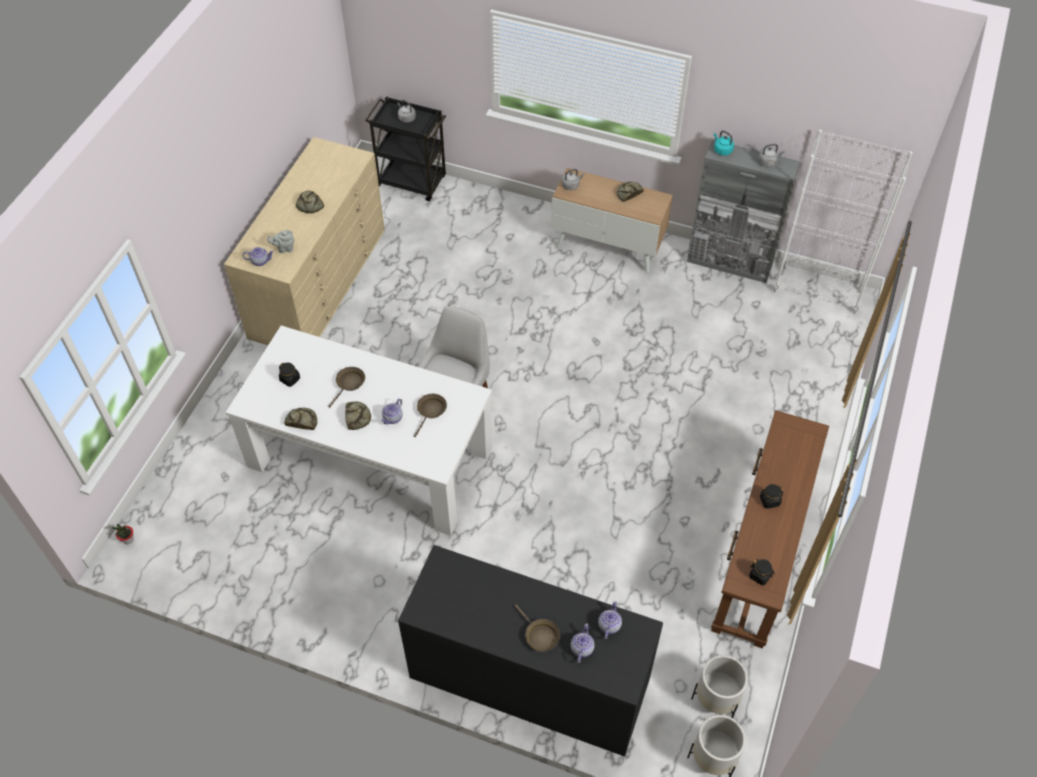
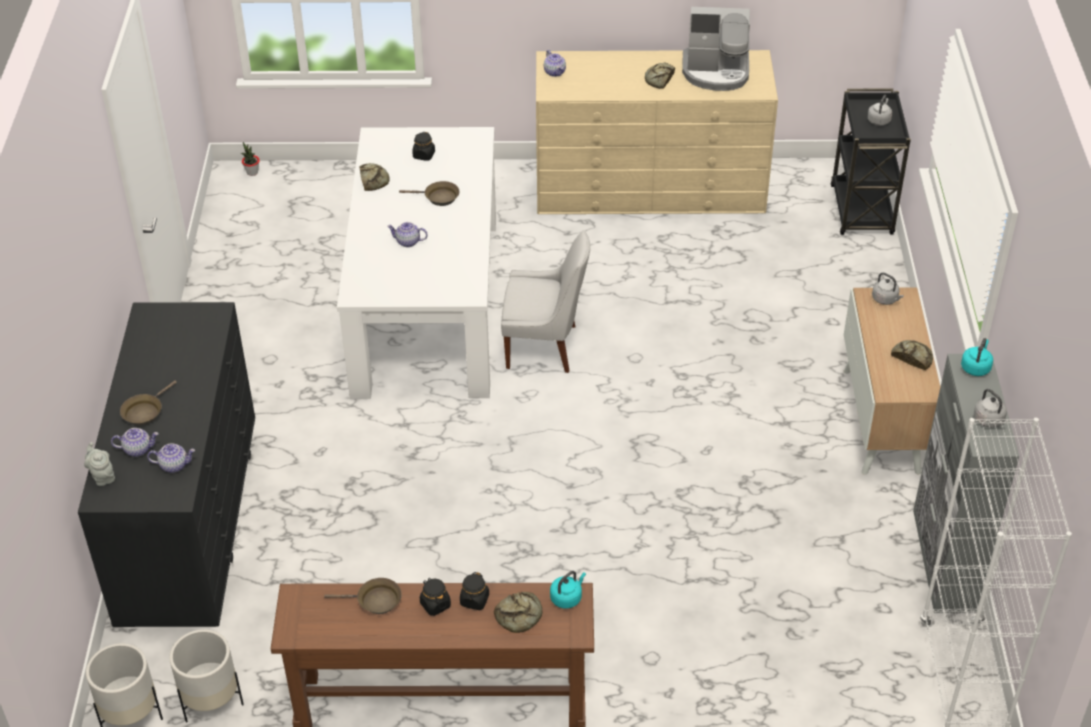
camera: 70 degrees right, 10 degrees down
(284, 248) = (583, 82): grey teapot -> grey teapot (102, 476)
(321, 172) = (716, 72): none -> coffee machine
(357, 417) = (397, 216): bread -> bread (520, 616)
(431, 411) = (430, 267): brown frying pan -> brown frying pan (375, 601)
(760, 576) = (314, 617): black jar -> black jar (474, 600)
(784, 426) = (567, 597): none -> turquoise kettle

